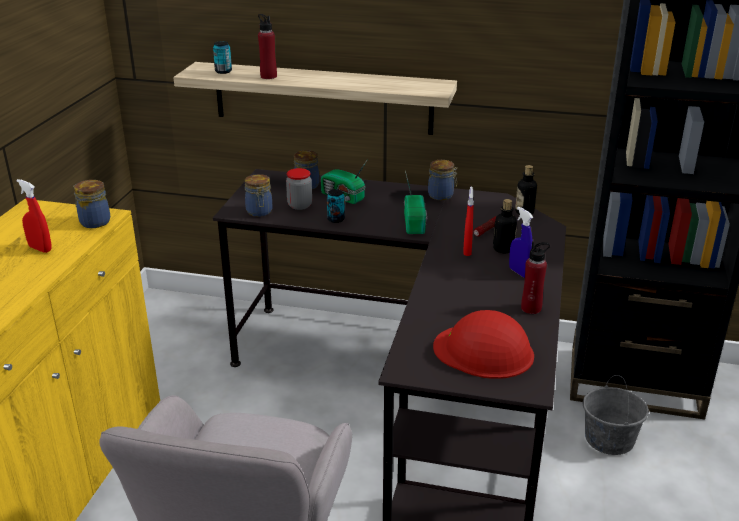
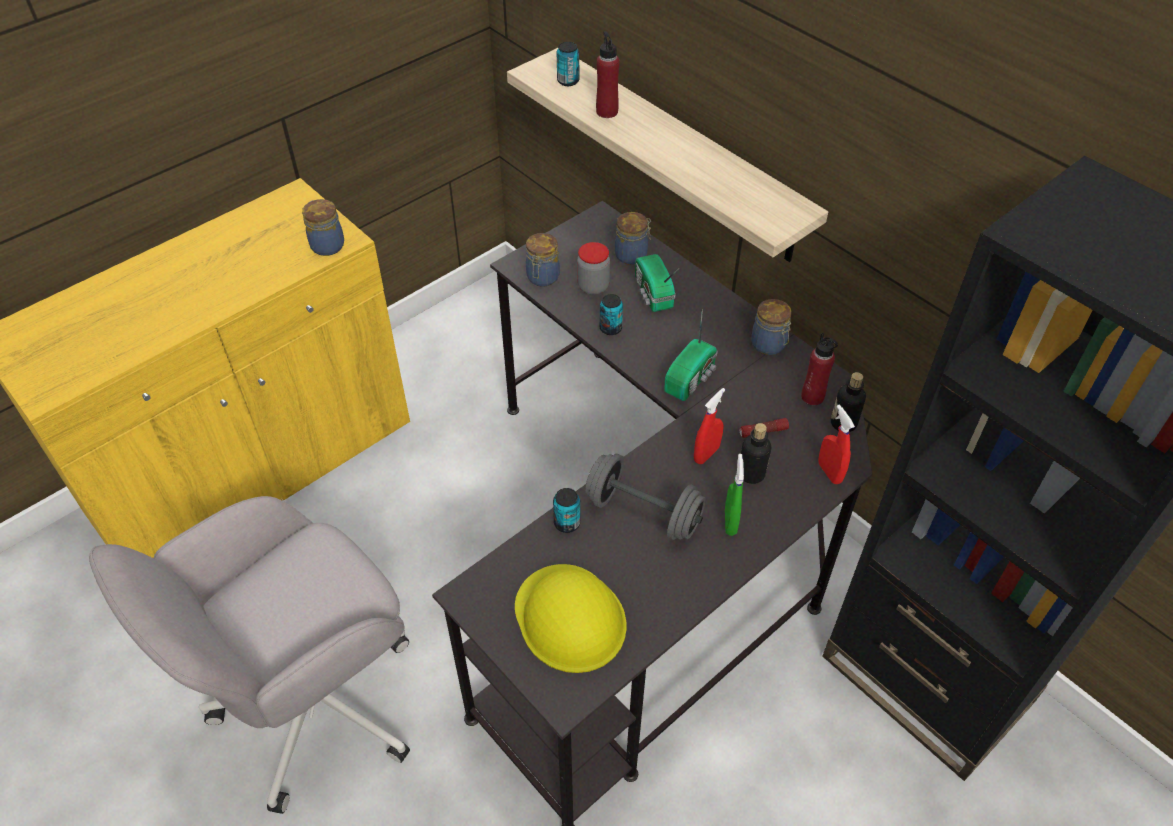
camera: 35 degrees right, 20 degrees up
(40, 249) = (252, 264): red spray bottle -> red spray bottle (829, 472)
(424, 311) = (567, 523): none -> can
(464, 288) = (643, 512): none -> grey dumbbell
(484, 351) = (570, 618): red hard hat -> yellow hard hat
(519, 272) = (730, 522): blue spray bottle -> green spray bottle
(531, 308) = (685, 585): red bottle -> red bottle (812, 396)
(609, 439) = (817, 734): grey bucket -> none

